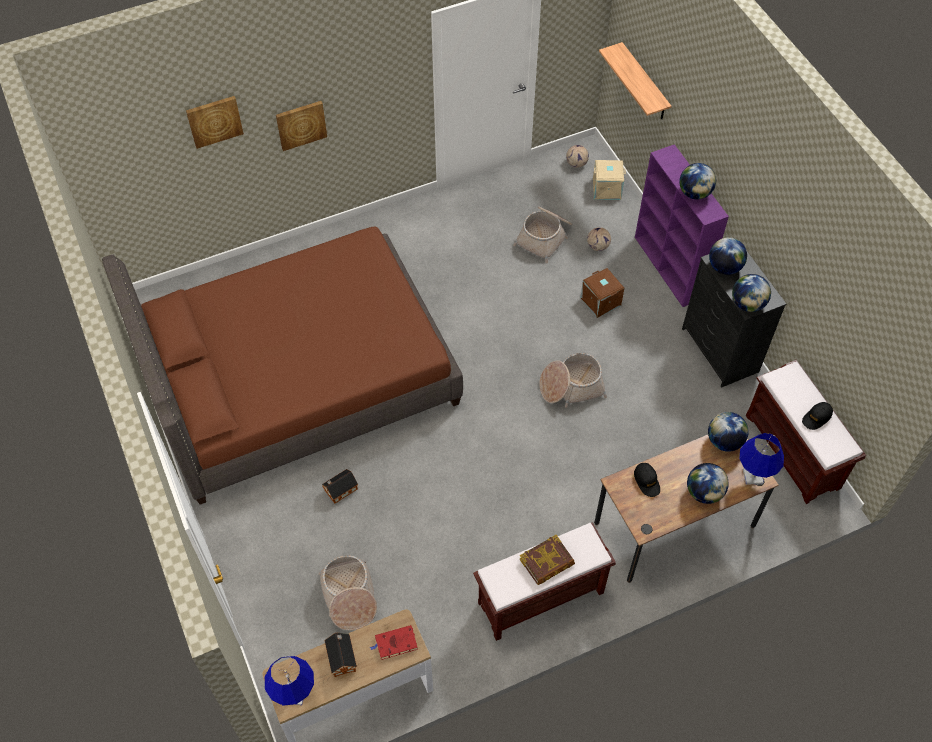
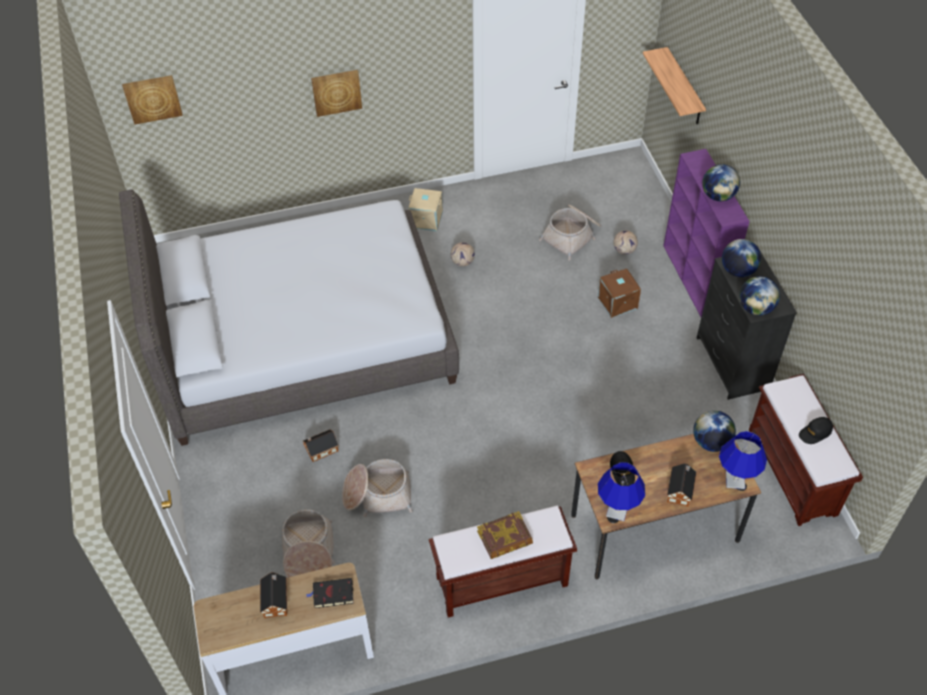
camera: 10 degrees right, 5 degrees down
(214, 121) = (249, 75): picture -> picture (152, 98)
(294, 694) = (221, 629): blue table lamp -> blue table lamp (617, 511)
(299, 379) = (303, 341): brown bed -> grey bed
(395, 644) = (332, 594): red book -> black book
(571, 386) = (572, 380): basket -> basket (377, 494)
(577, 164) = (617, 171): football -> football (463, 262)
(607, 188) = (643, 197): beige storage box -> beige storage box (426, 219)
(704, 492) = (680, 489): globe -> toy house

